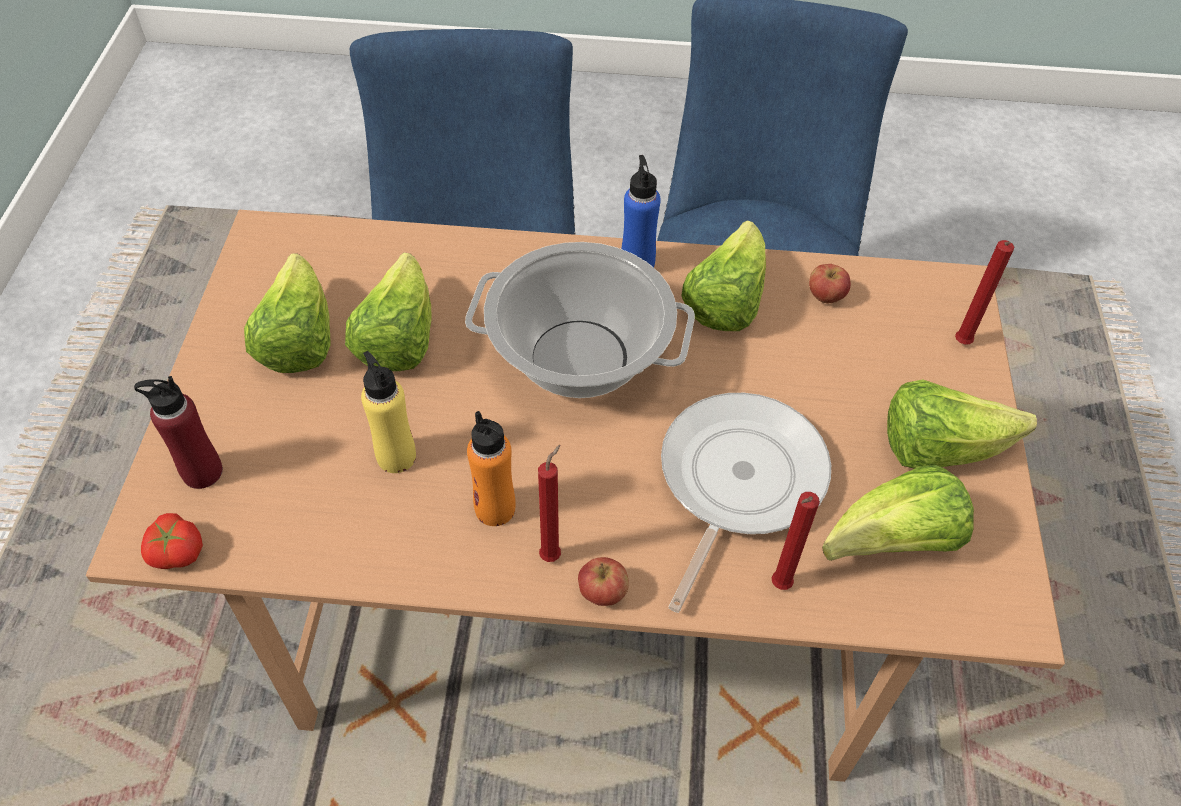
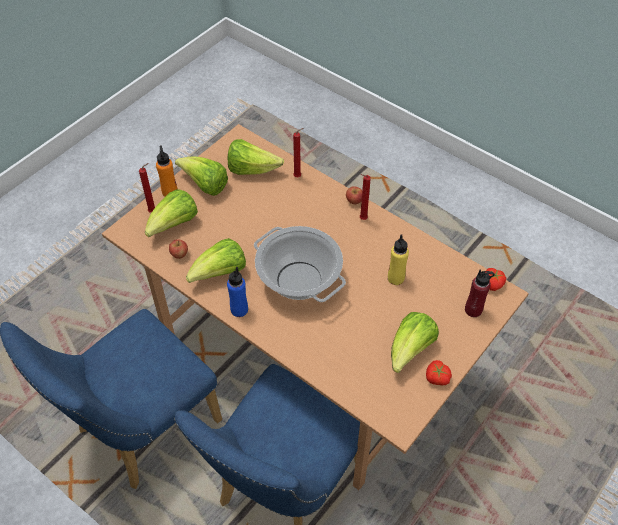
camera: 145 degrees left, 0 degrees up
(229, 320) = (436, 378): none -> tomato
(398, 339) = (367, 328): lettuce -> lettuce (174, 225)
(495, 509) = (371, 242): orange bottle -> orange bottle (170, 192)
(737, 481) = (282, 209): frying pan -> none

